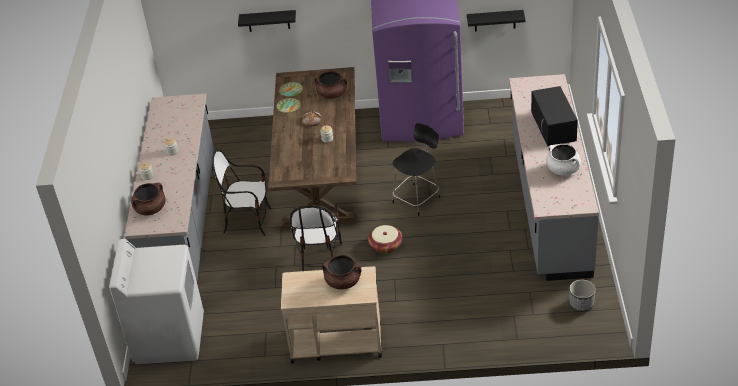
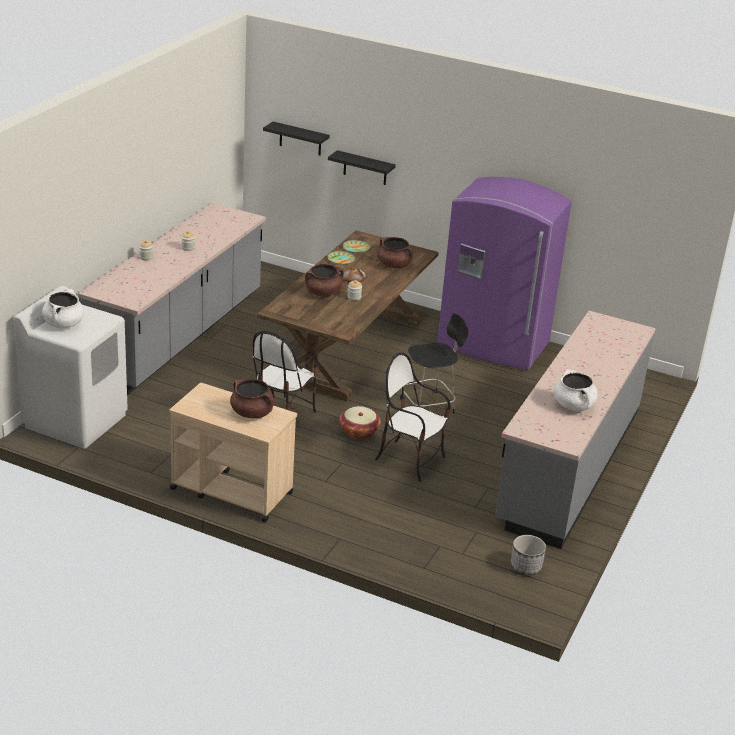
camera: 20 degrees right, 10 degrees down
(146, 273) = (64, 324): none -> white cooking pot
(150, 209) = (123, 282): brown cooking pot -> brown cooking pot (323, 293)
(248, 221) = (240, 358): chair -> chair (410, 460)
(495, 20) = (610, 251): black shelf -> black shelf (300, 139)
(554, 126) = (599, 366): black microwave -> none

